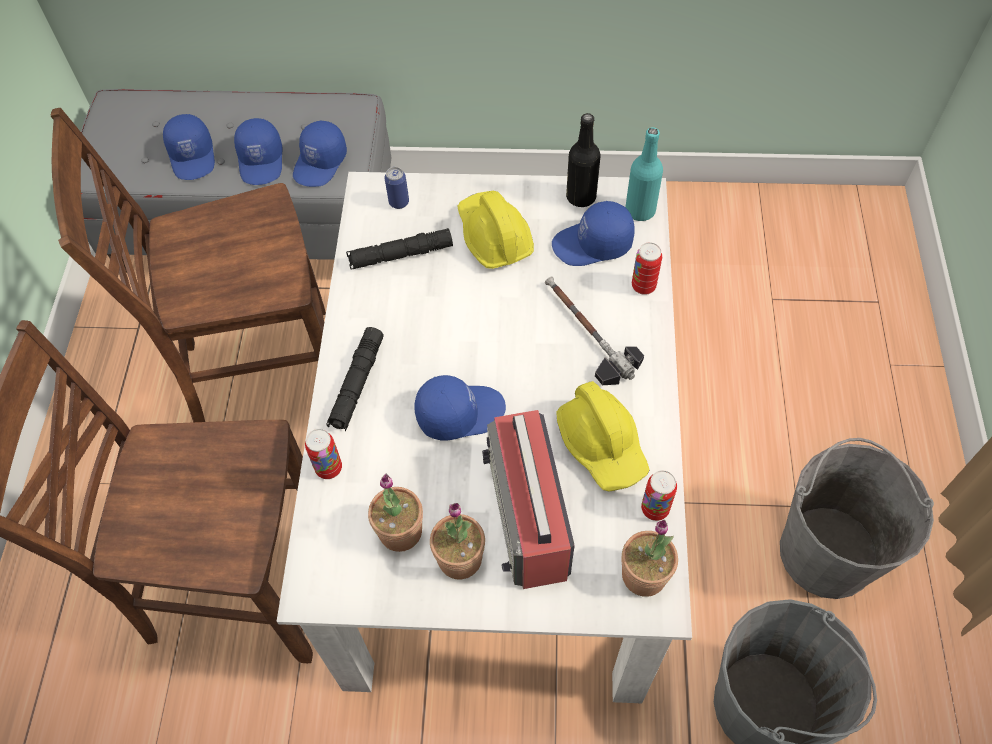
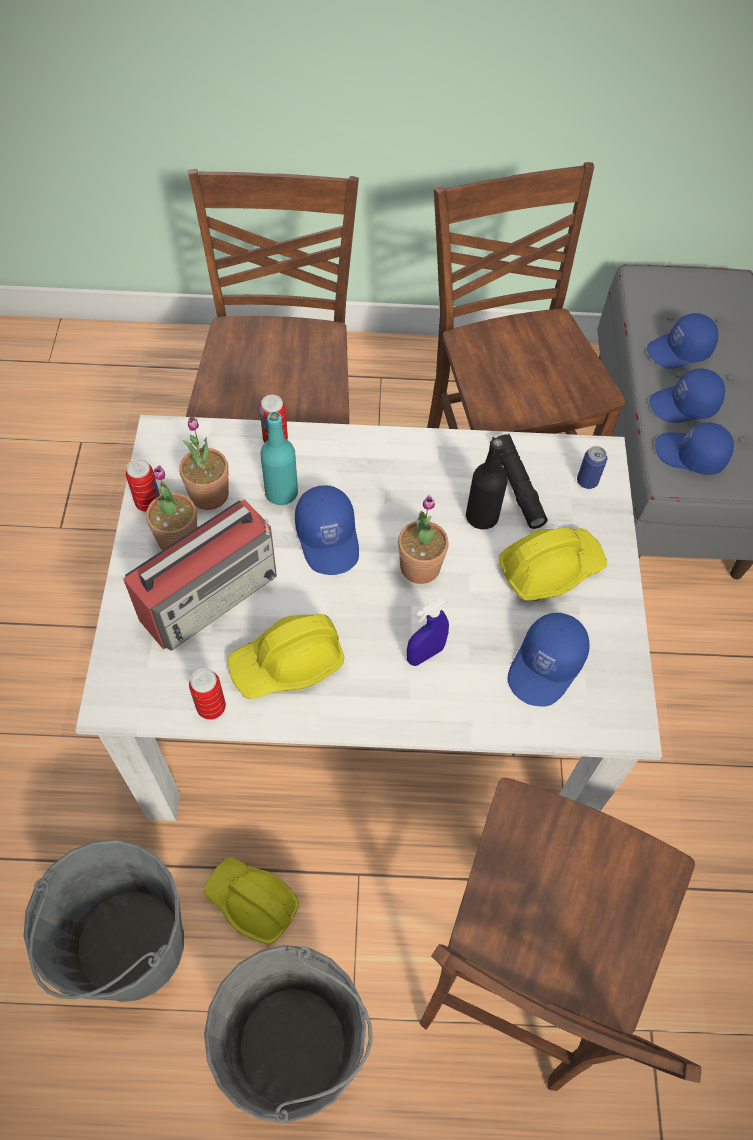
camera: 85 degrees right, 0 degrees up
(357, 384) = (362, 456): black flashlight -> none
(529, 519) = (211, 595): radio -> radio turned 150 degrees clockwise
(581, 197) = (617, 657): black bottle -> black bottle (481, 517)
(586, 332) = (425, 654): hammer -> blue spray bottle
(593, 244) = (546, 667): blue cap -> blue cap turned 135 degrees counterclockwise
(640, 210) = (604, 722): turquoise bottle -> turquoise bottle (281, 493)
(643, 286) = (490, 717): can -> can (148, 503)
(644, 575) = (142, 692): potted plant -> potted plant (420, 567)
(712, 594) = (252, 902): none -> yellow hard hat
(742, 383) = (516, 970): none -> brown chair

